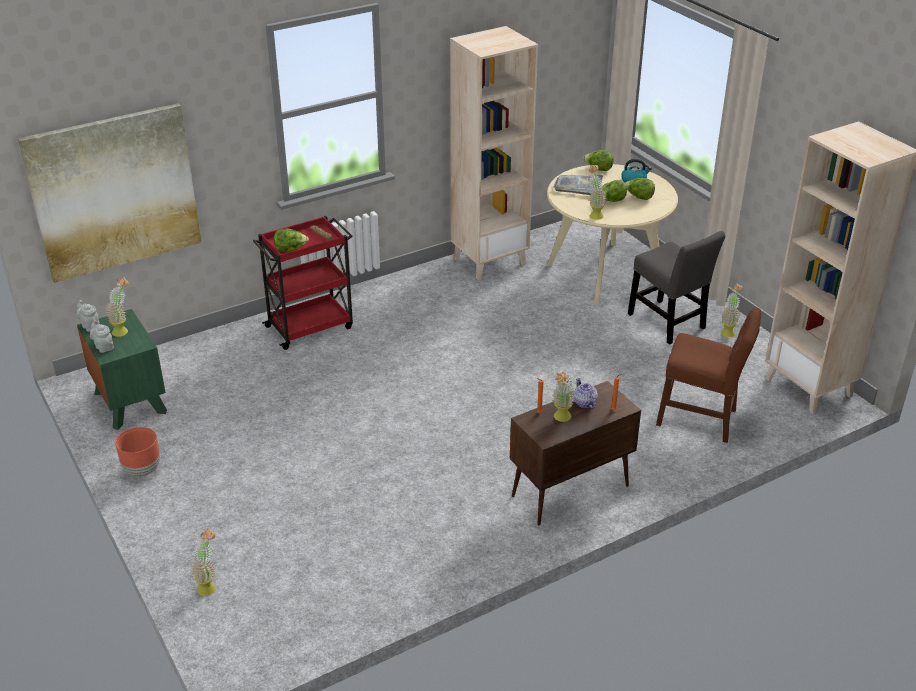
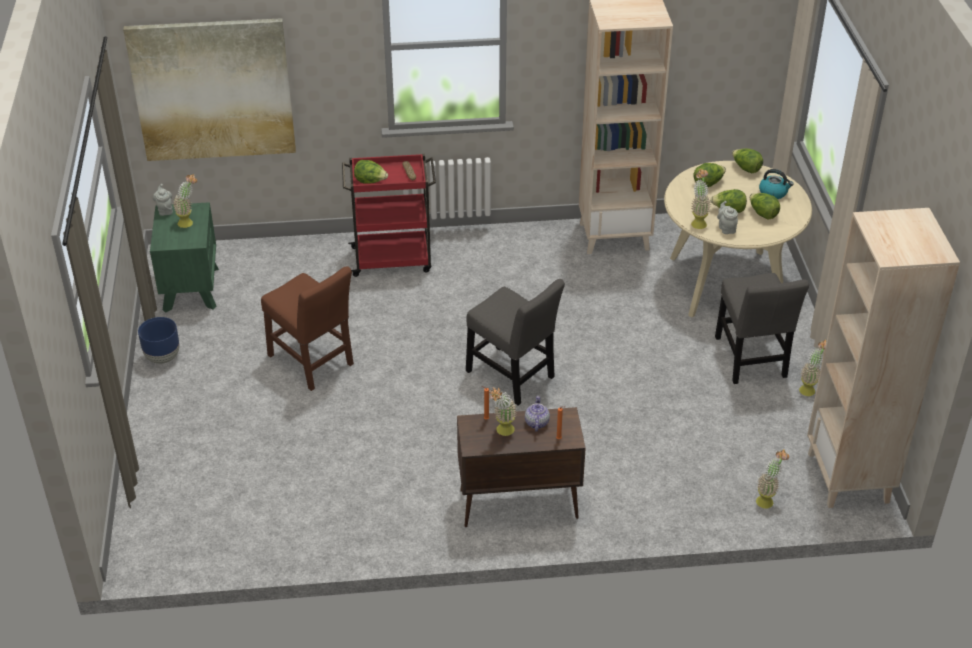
camera: 25 degrees right, 5 degrees up
(103, 347) = (163, 234): grey teapot -> grey teapot (726, 228)
(142, 470) = (162, 357): brown planter -> blue planter
(209, 585) = (152, 481): potted plant -> potted plant (767, 499)
(487, 391) = (513, 377): none -> grey chair
(578, 186) = (708, 183): grey tray -> lettuce
(701, 419) = (704, 475): brown chair -> brown chair (312, 363)

